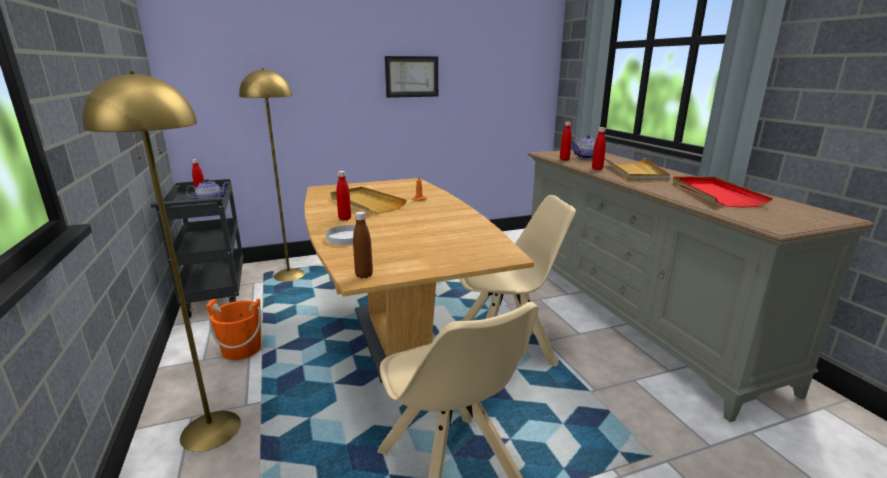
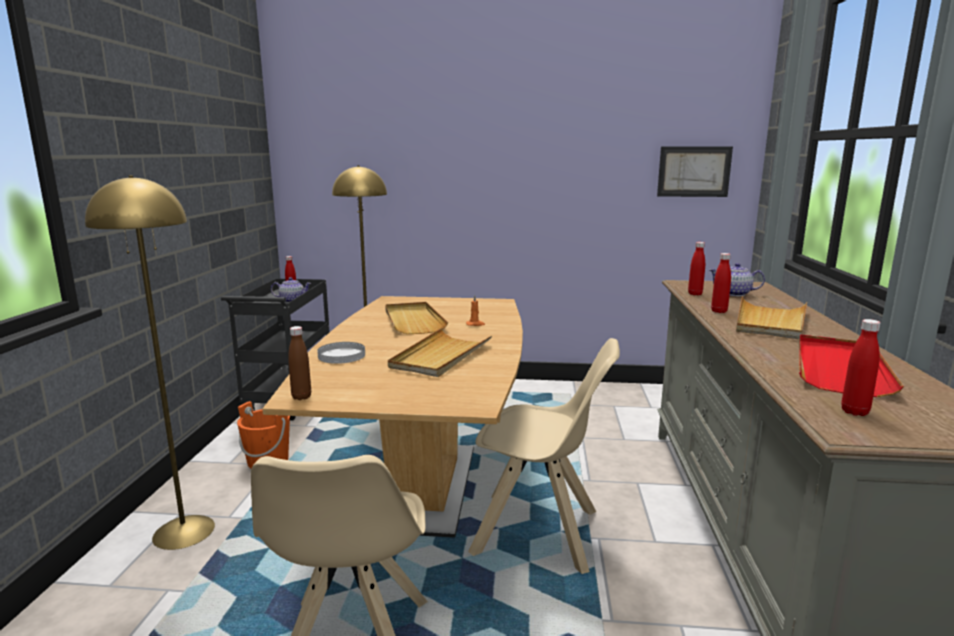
camera: 25 degrees right, 5 degrees down
(345, 218) = (367, 335): red bottle -> red bottle (854, 412)
(412, 76) = (542, 175): picture -> picture (694, 171)
(429, 226) = (440, 356): none -> beige tray

